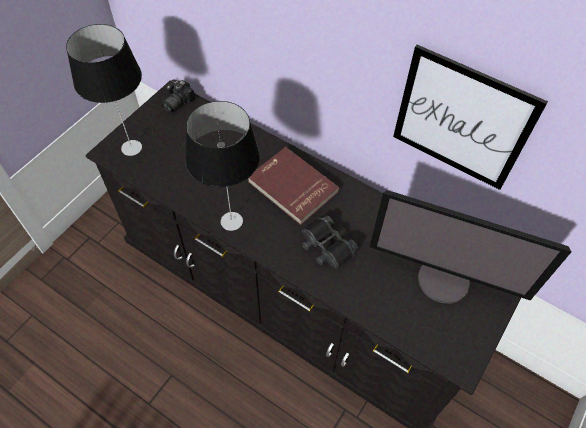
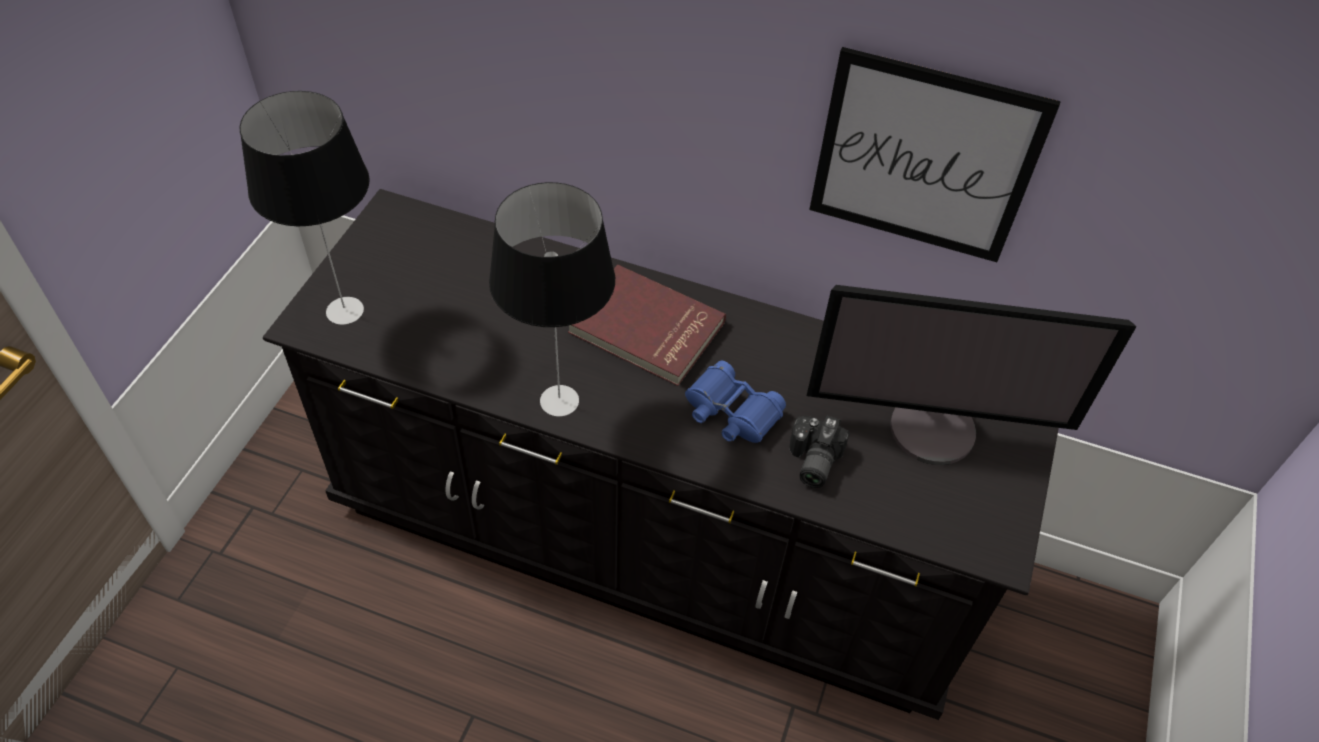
camera: 15 degrees left, 5 degrees down
(175, 102) = (401, 223): camera -> camera (811, 461)
(326, 247) = (731, 412): black binoculars -> blue binoculars

